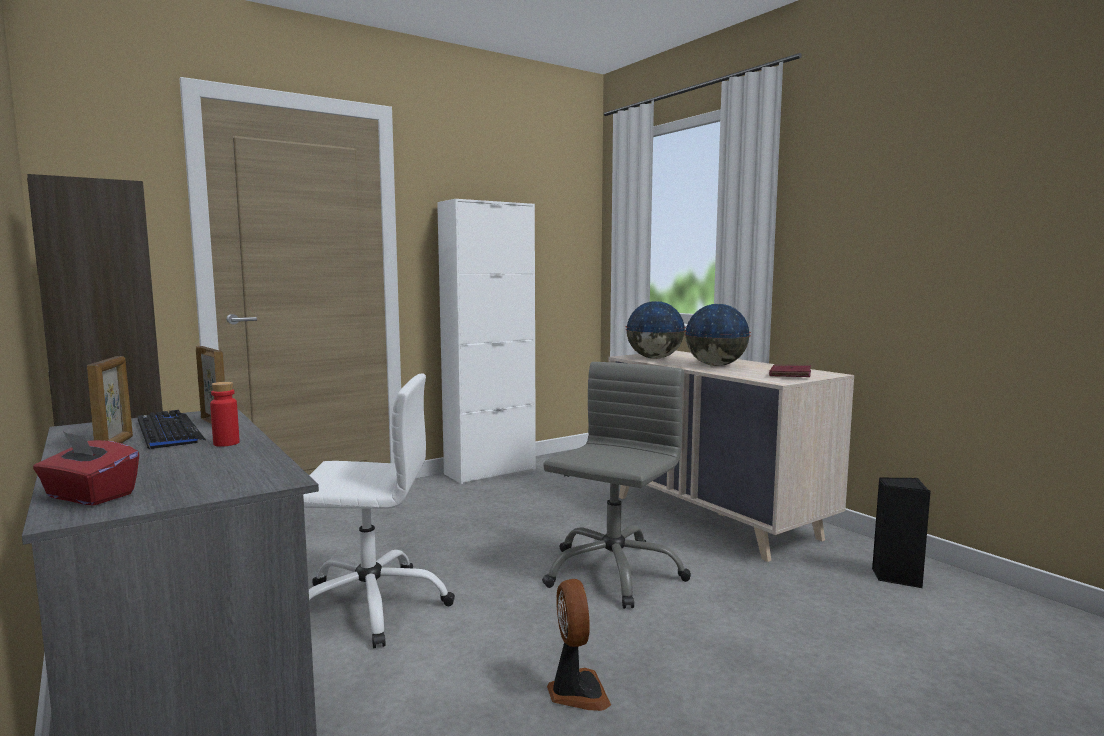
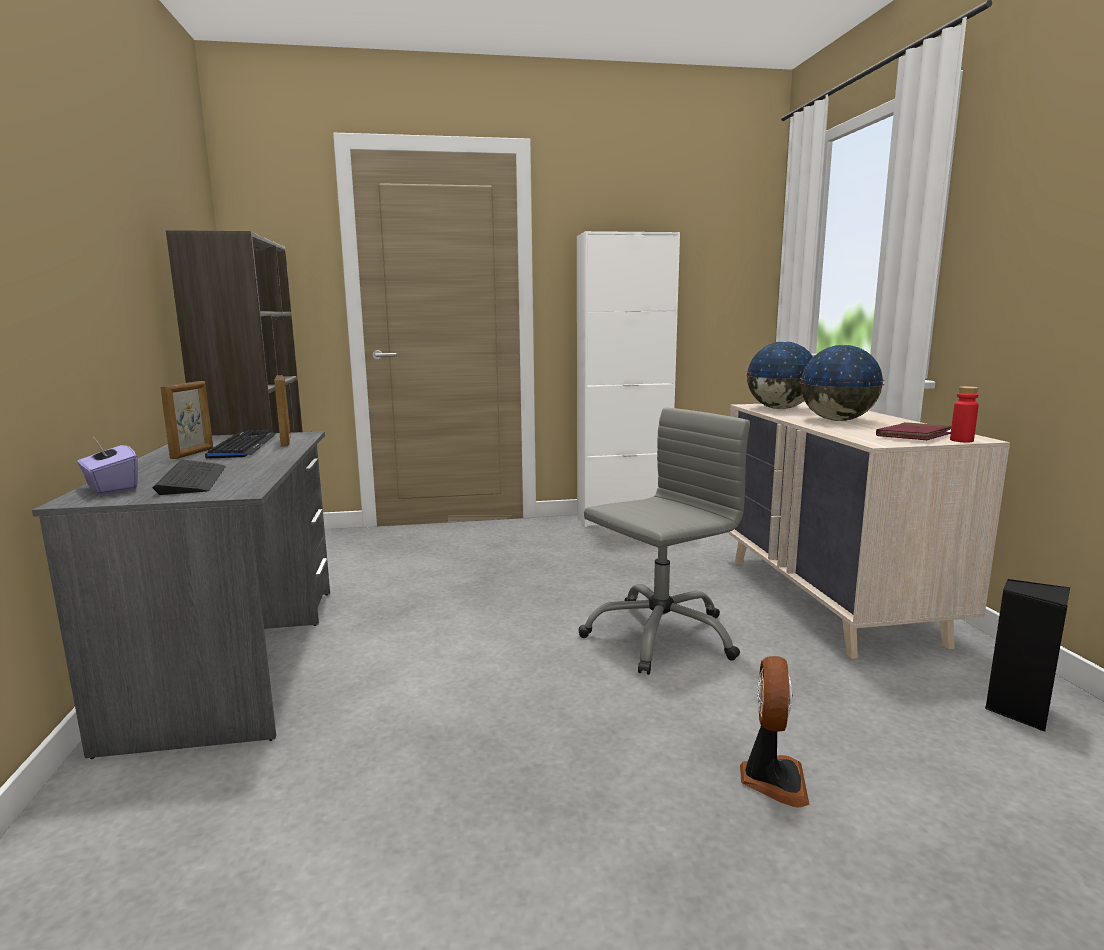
camera: 25 degrees right, 5 degrees up
(89, 496) = (111, 488): red tissue box -> purple tissue box
(184, 474) = (192, 479): none -> keyboard
(226, 443) = (262, 459): red bottle -> red bottle (961, 440)
(371, 605) = (417, 622): white office chair -> none
(576, 692) = (523, 738): fan -> fan (772, 779)

